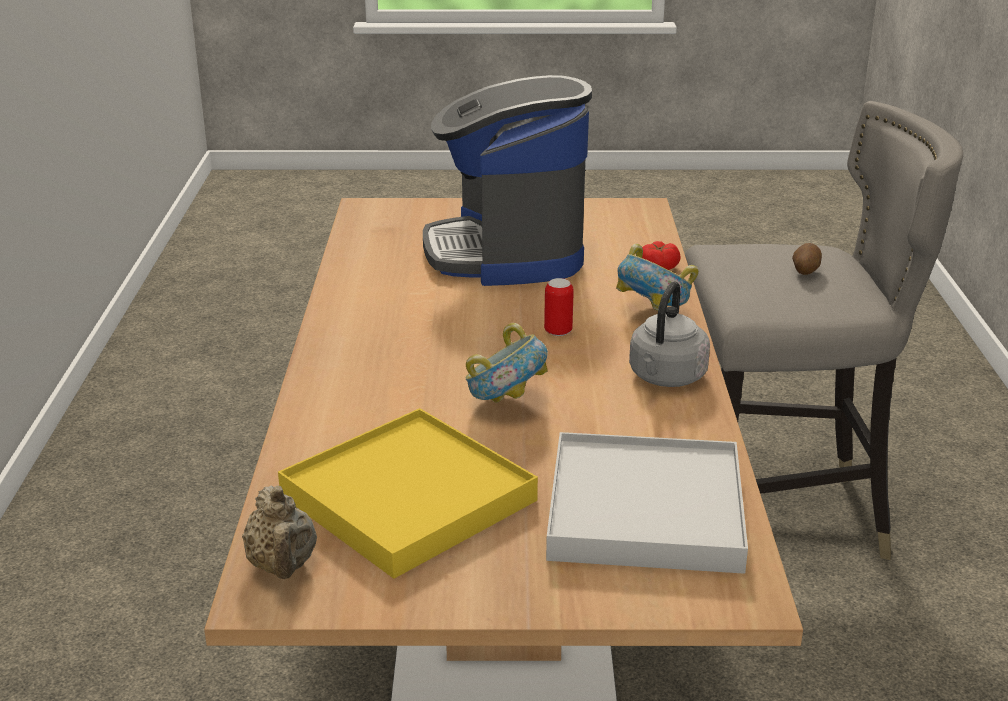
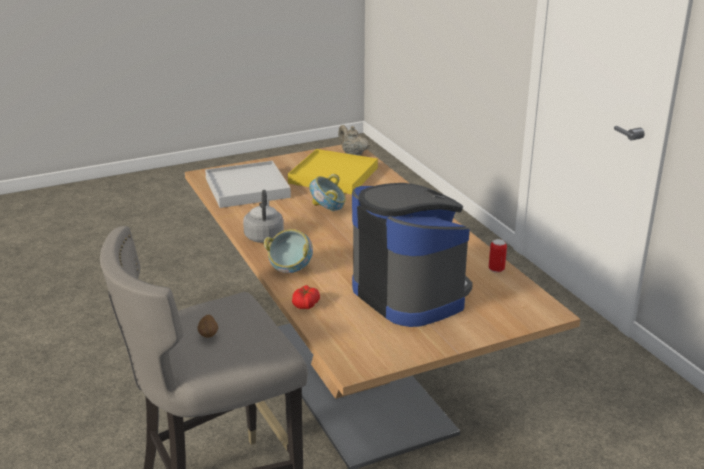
camera: 155 degrees right, 0 degrees up
(558, 332) = (333, 247): can -> can (496, 269)

